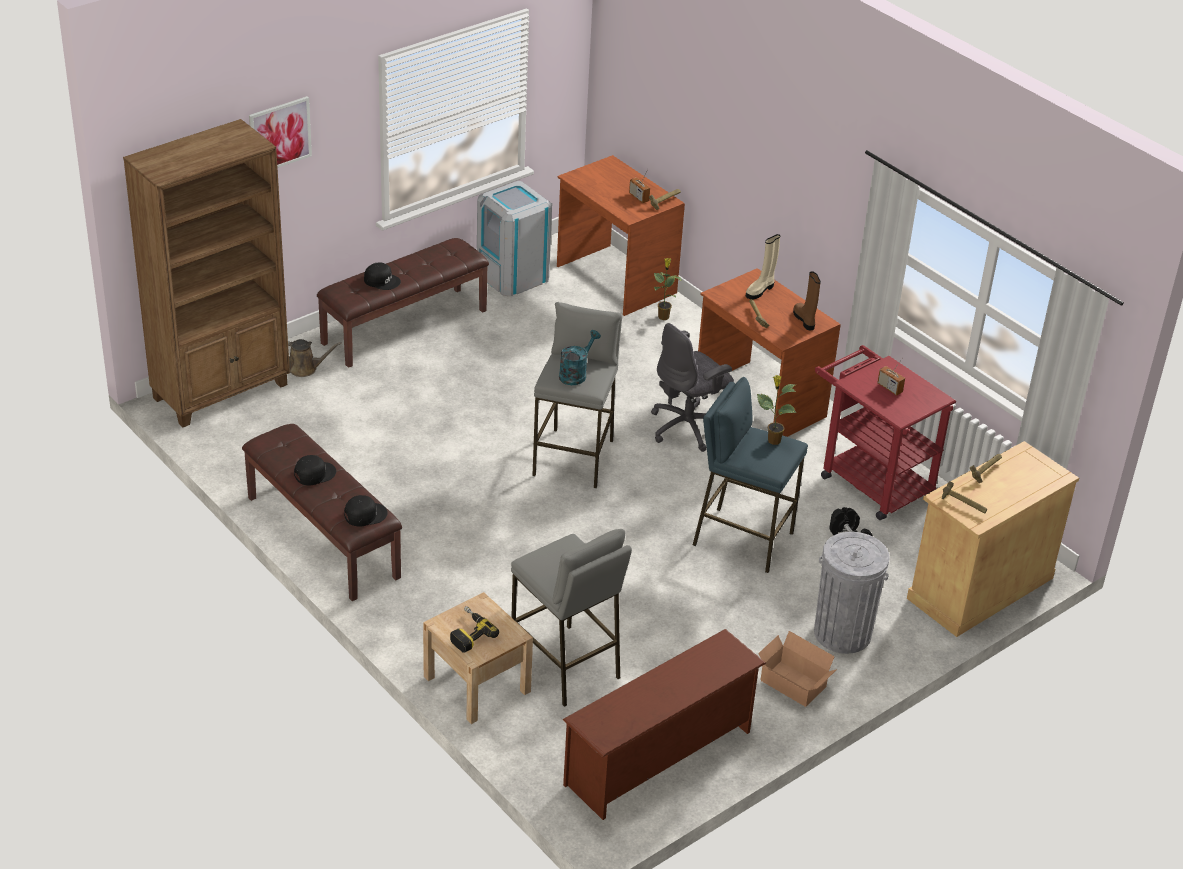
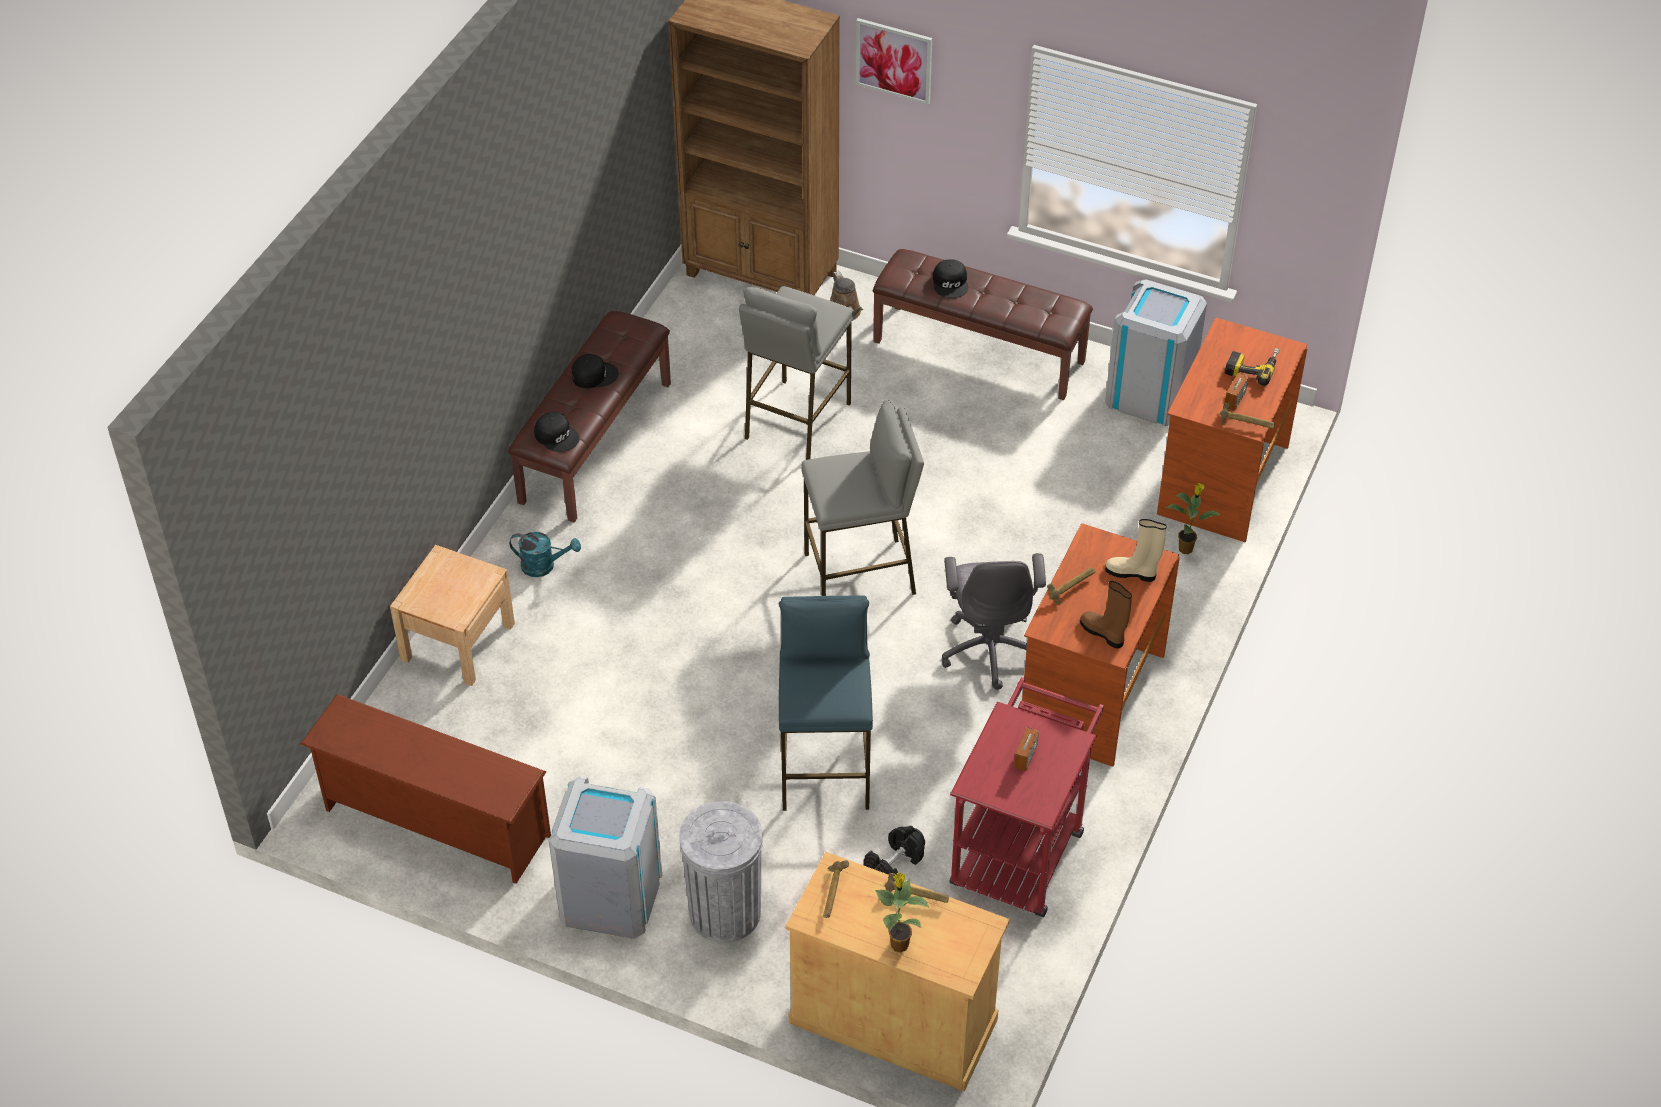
camera: 65 degrees right, 10 degrees up
(314, 473) = (594, 375): black cap -> black cap turned 45 degrees counterclockwise
(468, 633) = (438, 582): power drill -> power drill (1252, 367)
(565, 666) = (524, 698): grey stool -> grey stool (796, 421)
(575, 374) = (844, 481): turquoise watering can -> turquoise watering can (544, 566)
(688, 427) = (990, 648): grey office chair -> grey office chair turned 120 degrees counterclockwise
(773, 440) = (847, 686): potted plant -> potted plant (899, 943)
(793, 686) = (610, 896): cardboard box -> grey trash can
(805, 320) = (1103, 633): brown boot -> brown boot turned 90 degrees counterclockwise

